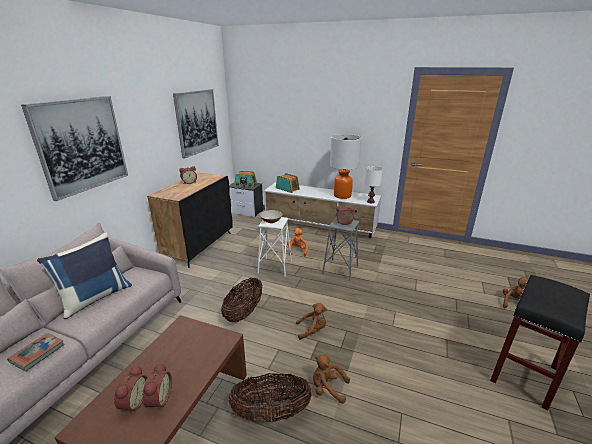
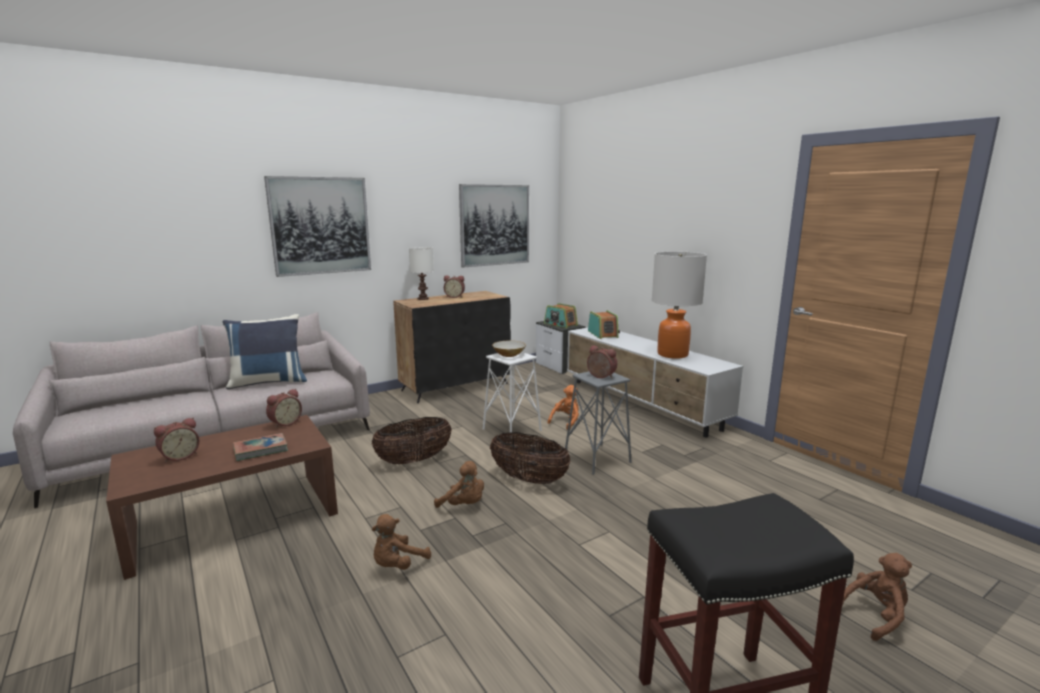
camera: 35 degrees right, 10 degrees down
(38, 353) = (179, 404): book -> book (261, 450)
(158, 399) = (196, 462): alarm clock -> alarm clock (284, 423)
(271, 413) = (313, 555): basket -> basket (529, 479)
(328, 388) = (398, 565): brown plush toy -> brown plush toy turned 105 degrees counterclockwise
(370, 201) = (707, 368): white table lamp -> white table lamp (423, 298)

